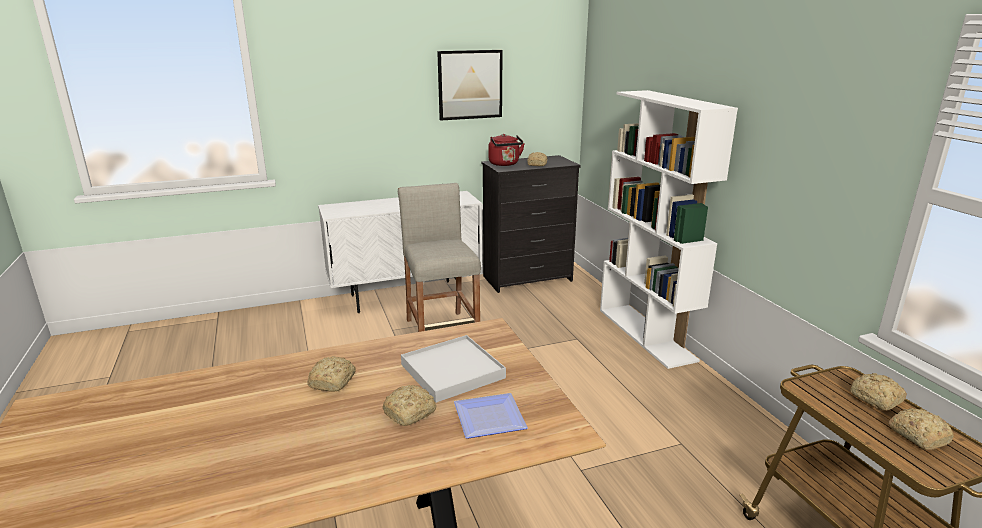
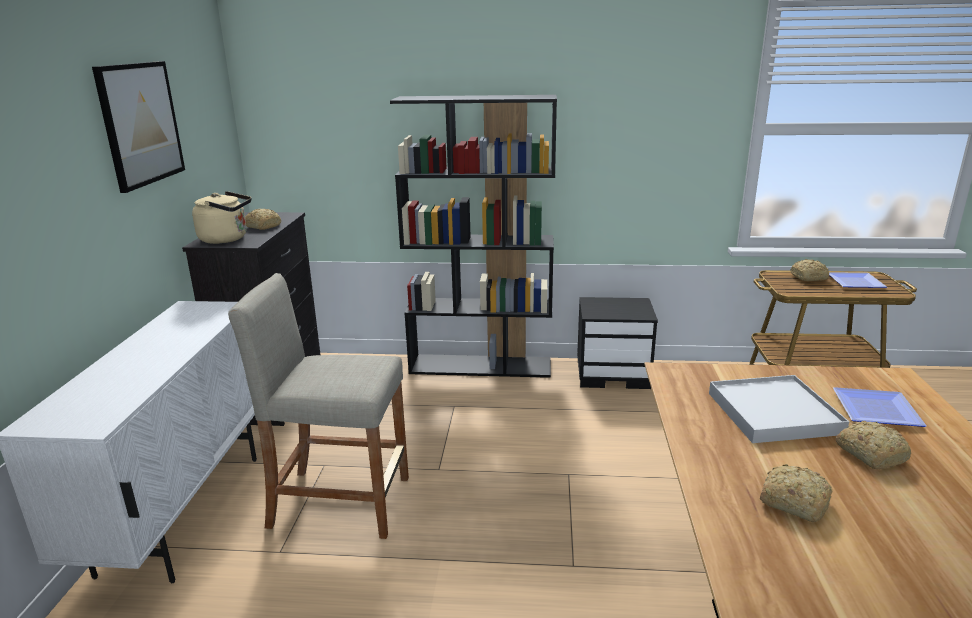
camera: 65 degrees left, 0 degrees up
(505, 164) = (227, 239): red kettle -> beige kettle
(646, 334) = (481, 366): white bookcase -> black bookcase
(715, 400) = (613, 374): none -> black nightstand
(917, 435) = (853, 282): bread -> plate

